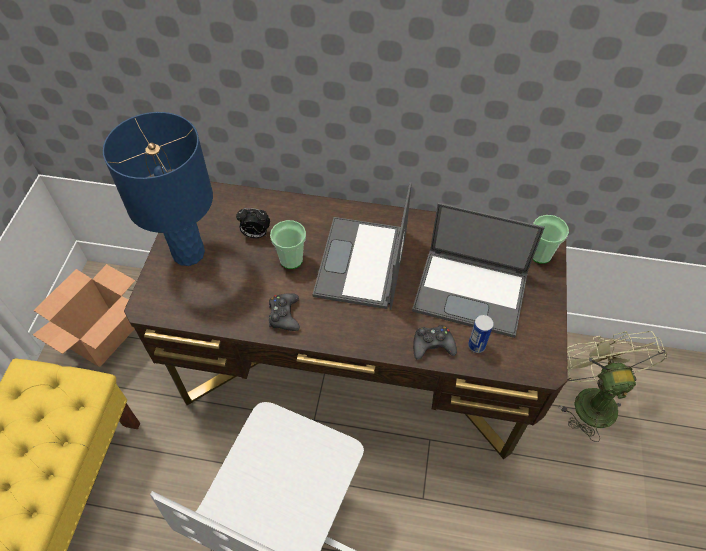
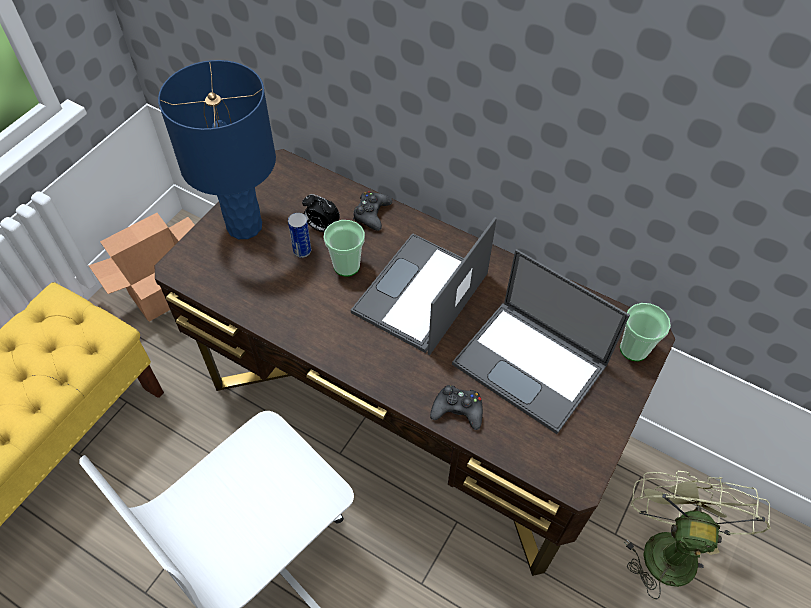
camera: 20 degrees right, 0 degrees up
(284, 315) = (311, 323): black game controller -> black game controller (371, 214)
(476, 345) = (508, 428): can -> can (302, 251)

